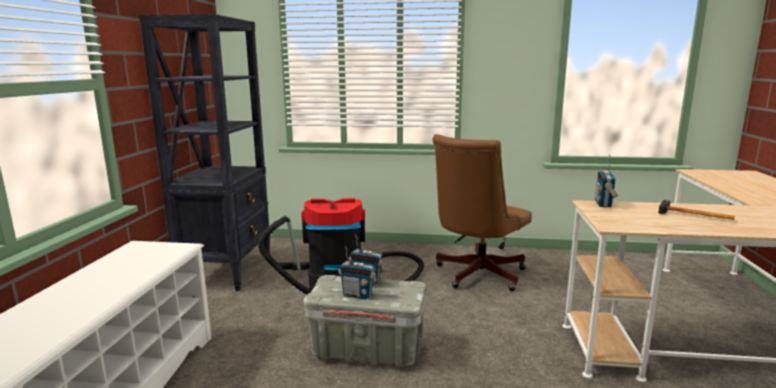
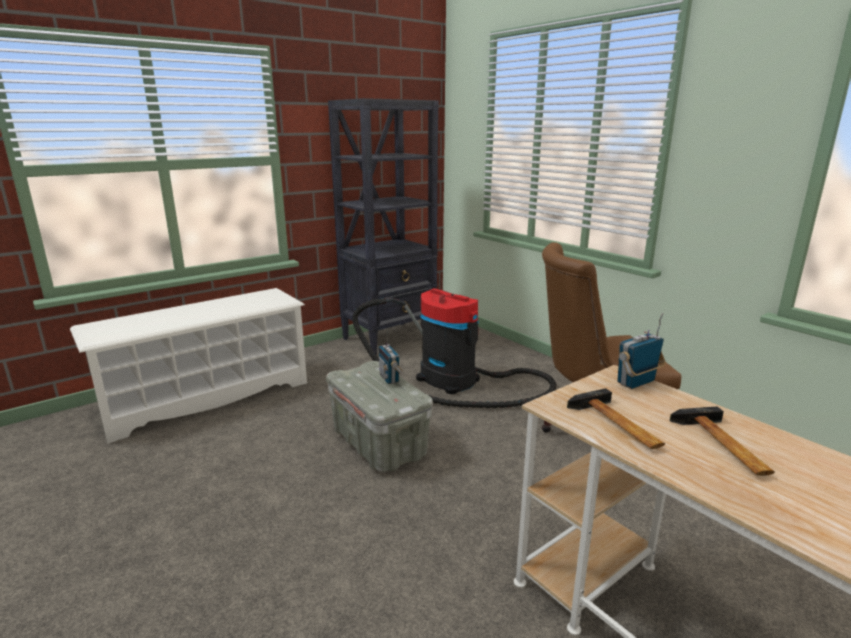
camera: 45 degrees right, 5 degrees up
(357, 295) = (361, 386): radio -> none
(652, 223) = (616, 425): none -> hammer

